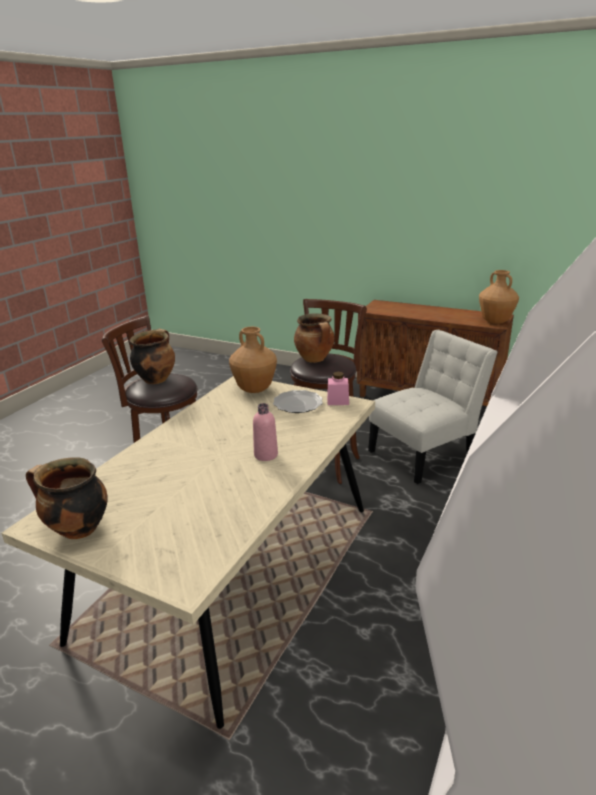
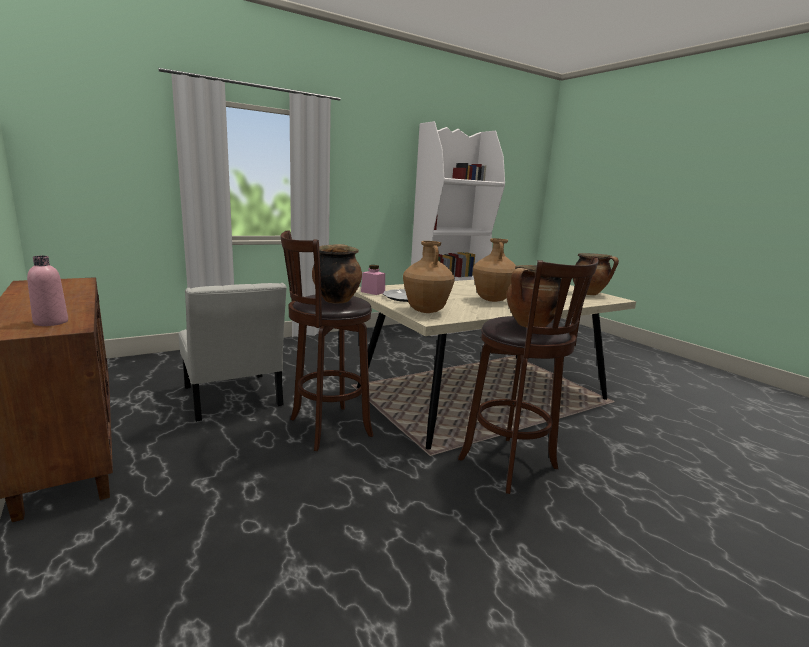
camera: 150 degrees left, 10 degrees down
(266, 455) = (464, 288): pink bottle -> pink bottle (51, 322)
(425, 453) = (233, 399): white chair -> white chair turned 120 degrees counterclockwise
(495, 322) = (65, 281): brown vase -> brown vase (492, 300)

